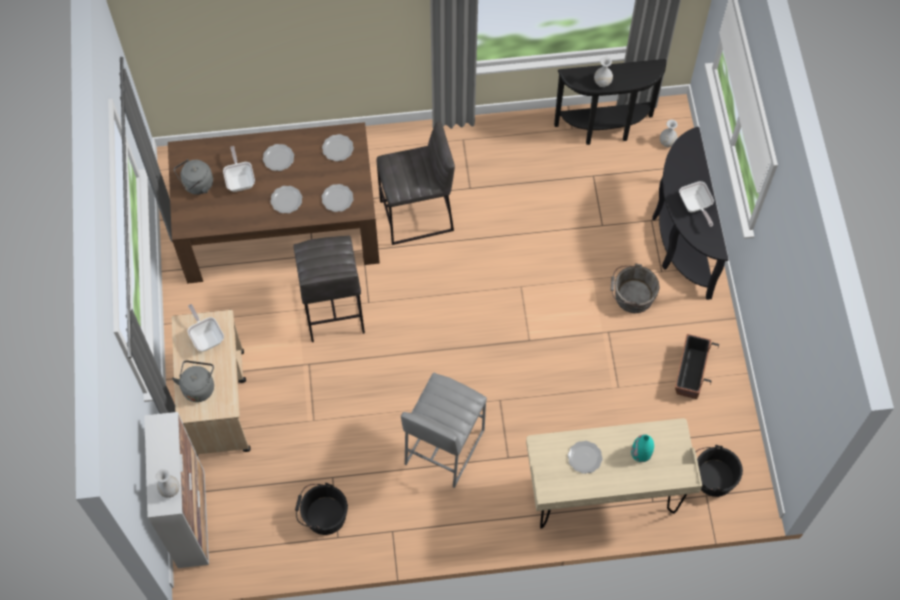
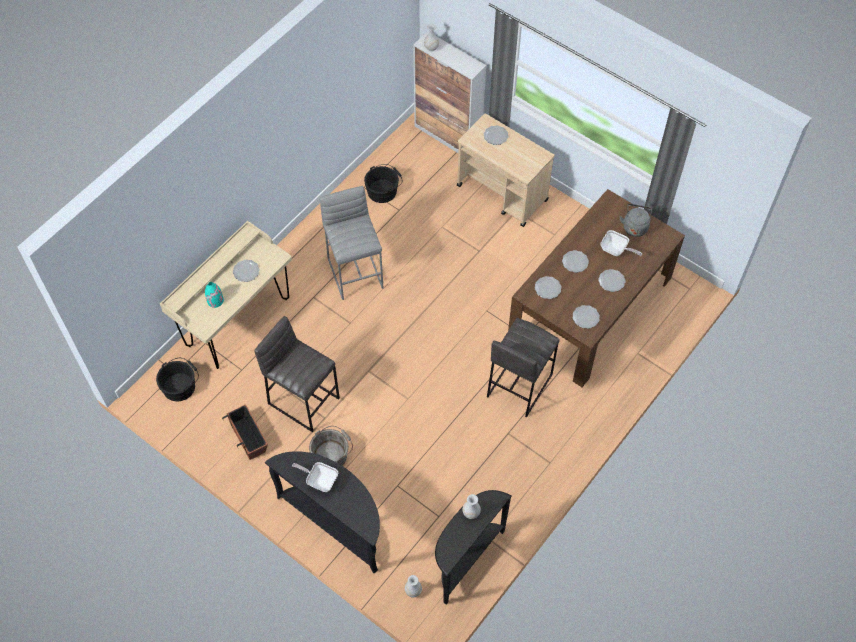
camera: 135 degrees right, 5 degrees down
(198, 386) = (495, 136): grey kettle -> plate
(206, 336) = (523, 160): frying pan -> none
(332, 309) = (502, 289): grey stool -> grey stool (303, 400)

